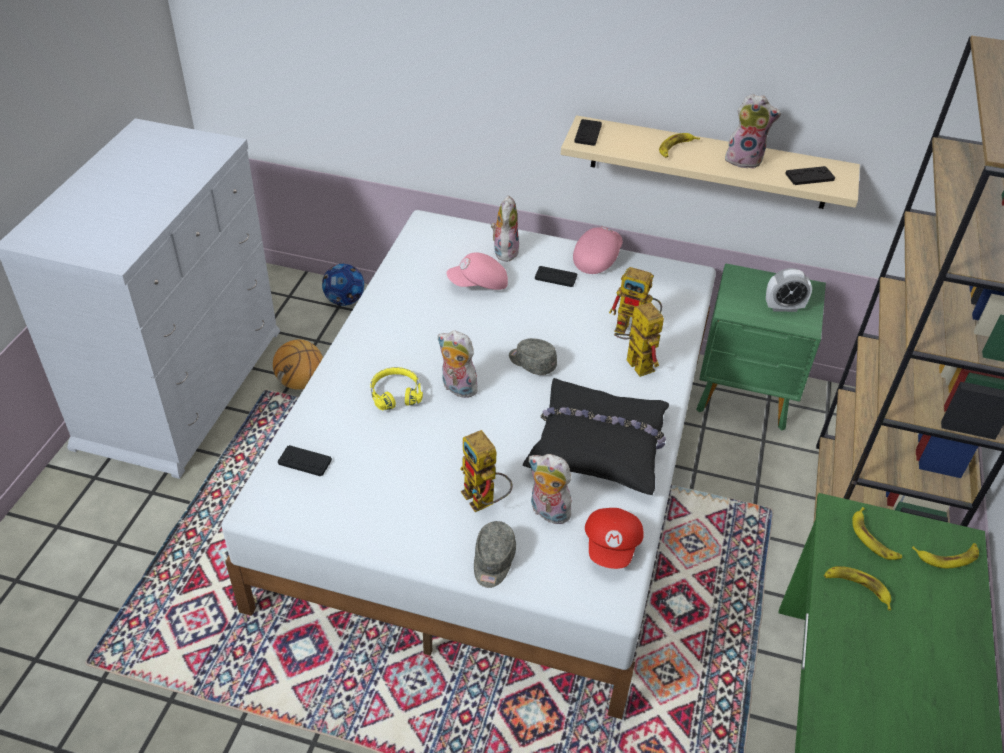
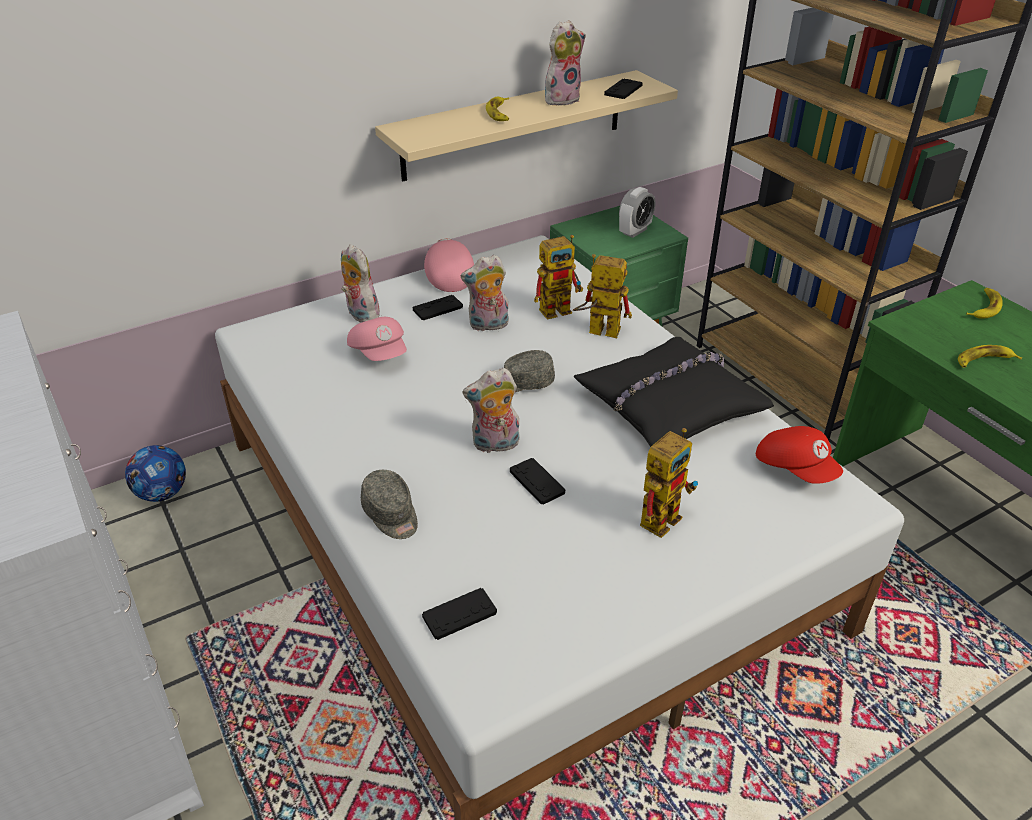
camera: 45 degrees left, 5 degrees down
(301, 382) = (219, 599): basketball -> none
(395, 393) = (448, 489): yellow headphones -> none
(478, 284) = (380, 353): pink cap -> pink cap turned 60 degrees counterclockwise
(484, 502) = (662, 514): toy robot -> toy robot turned 60 degrees counterclockwise
(493, 561) = (744, 553): grey cap -> grey cap (391, 515)
(547, 512) = (717, 482): plush toy -> plush toy (488, 326)
(588, 133) = (411, 133): black game controller -> black game controller (537, 482)
(873, 538) = (939, 326): banana -> none

